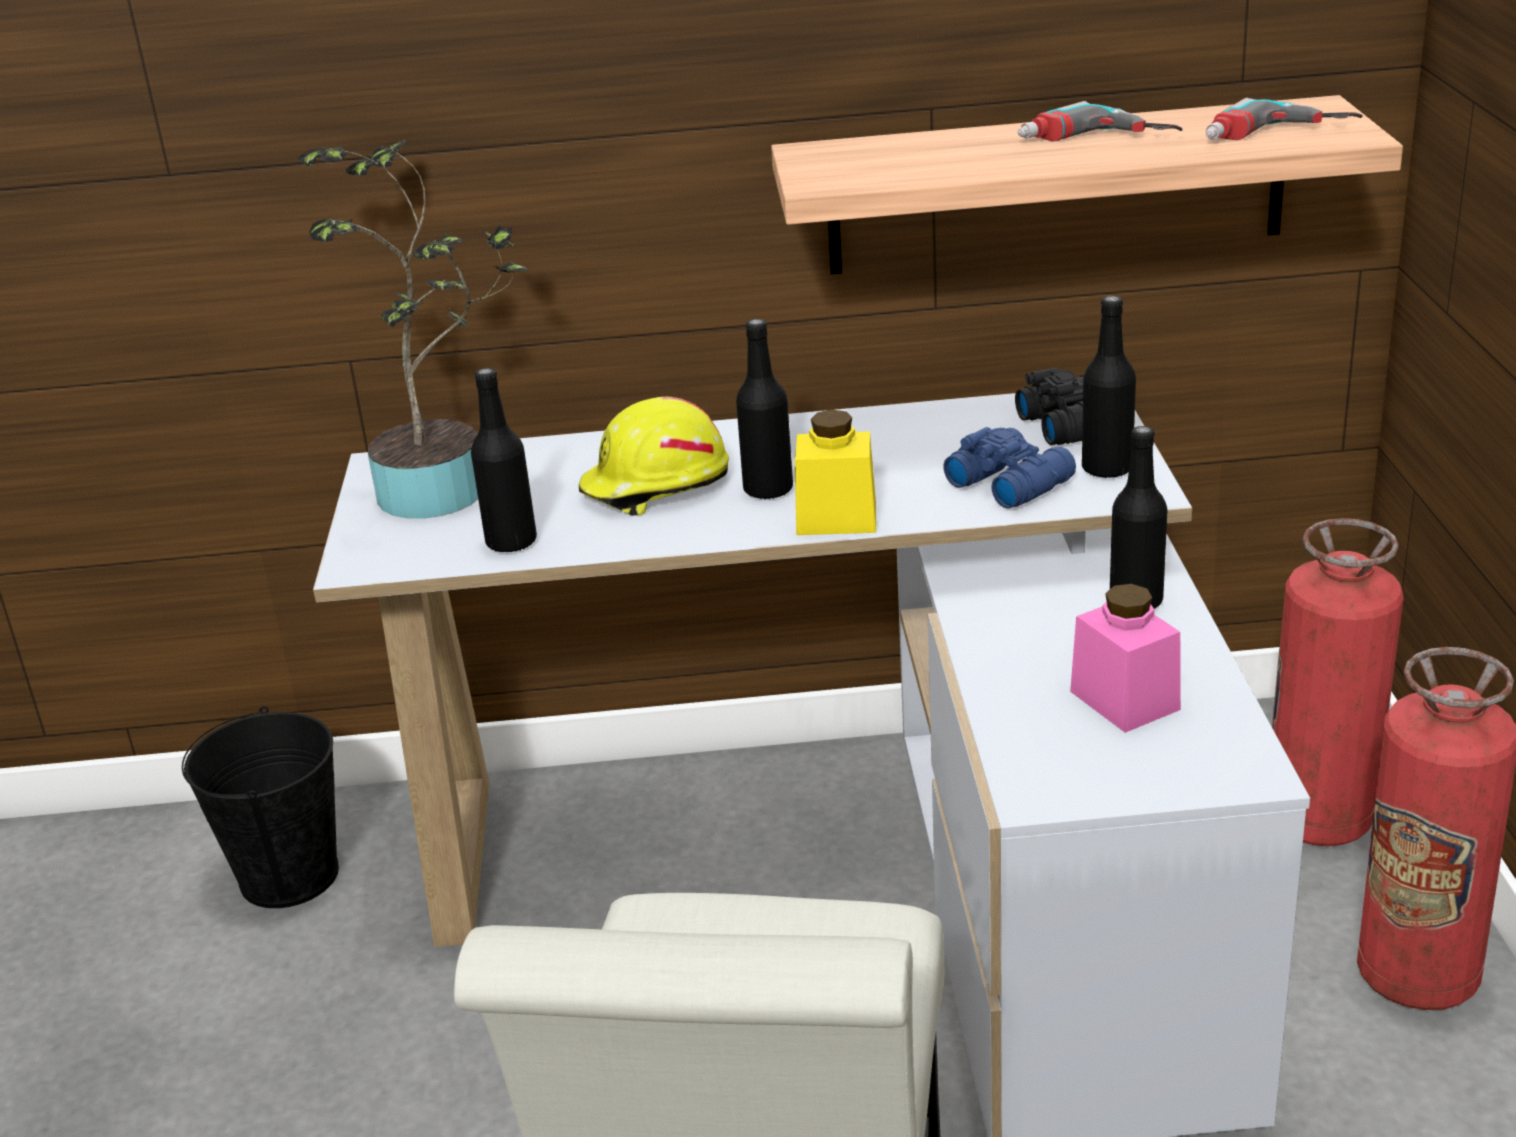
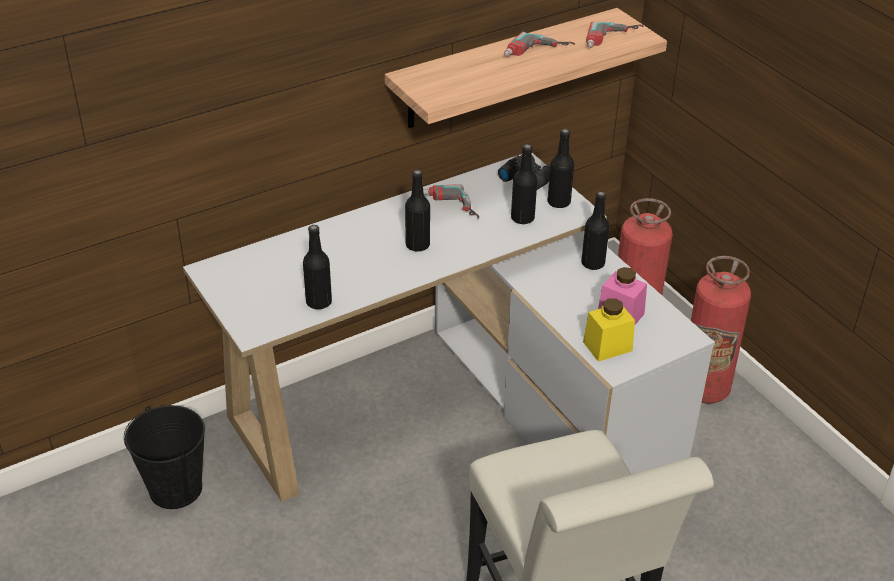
camera: 30 degrees left, 10 degrees up
(445, 489) = (256, 278): potted plant -> none
(655, 486) = (362, 254): yellow hard hat -> none
(836, 518) = (461, 255): yellow jar -> yellow jar (607, 346)
(879, 443) = (448, 207): none -> power drill
(1009, 482) = (522, 218): blue binoculars -> black bottle

